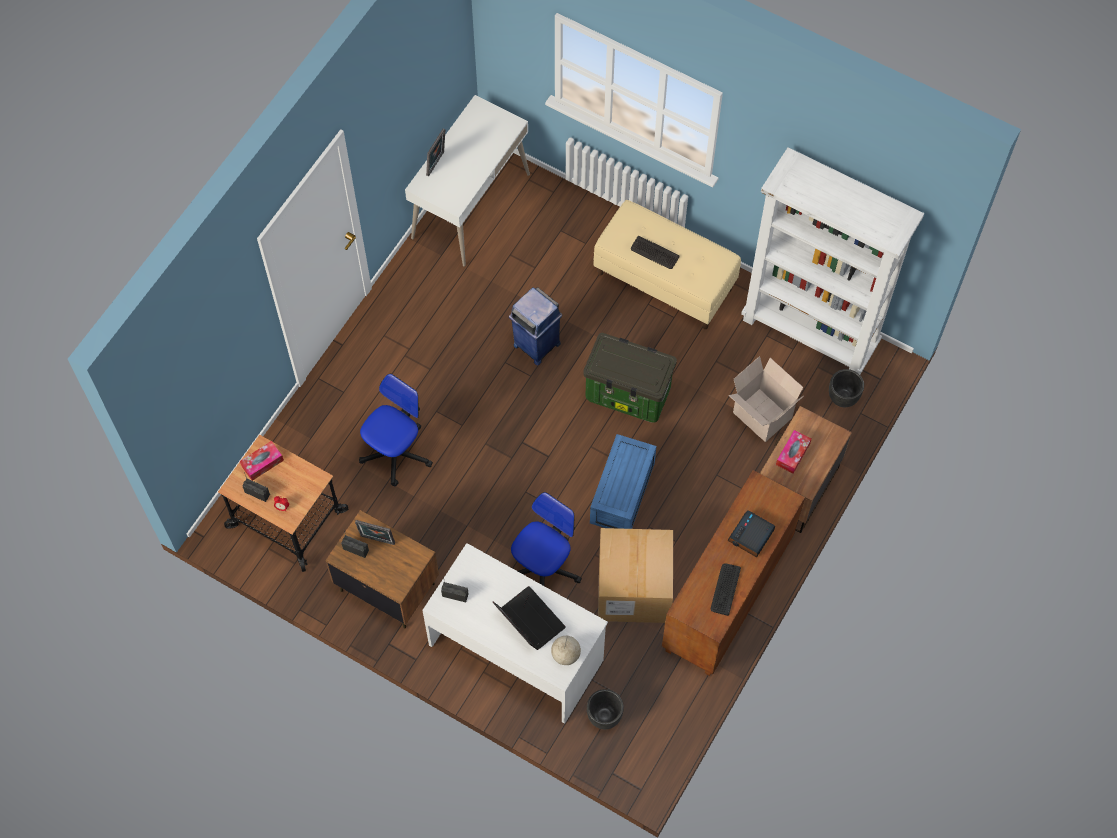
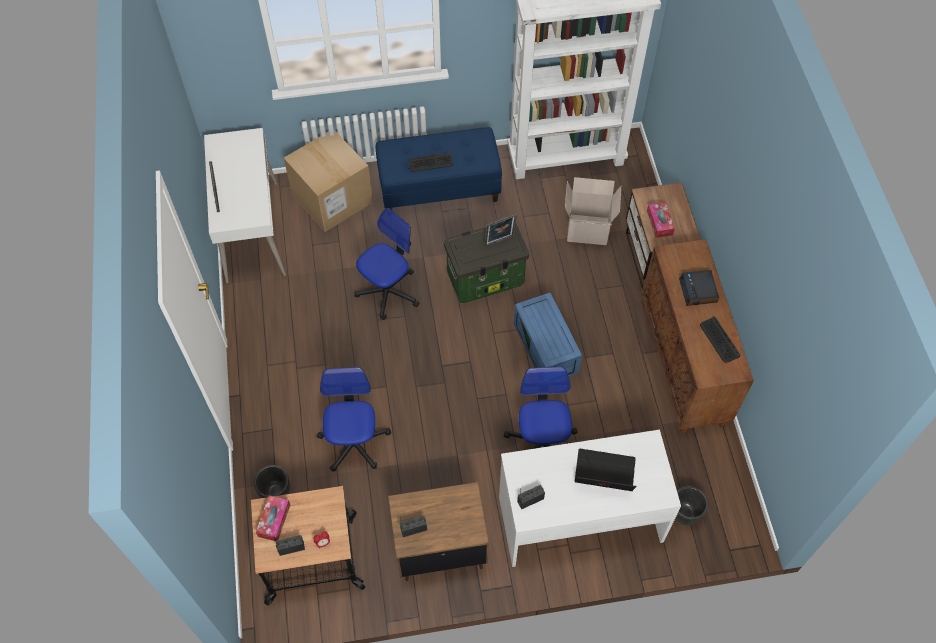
camera: 40 degrees left, 5 degrees down
(377, 541) = (425, 509): picture frame -> picture frame (499, 242)
(536, 344) = (388, 291): blue trash can -> office chair
(566, 654) = (655, 478): globe -> none
(633, 588) = (616, 407): cardboard box -> cardboard box (332, 198)
(665, 281) = (439, 189): beige bench -> blue bench
(842, 397) = (626, 182): black planter -> black planter (275, 492)

